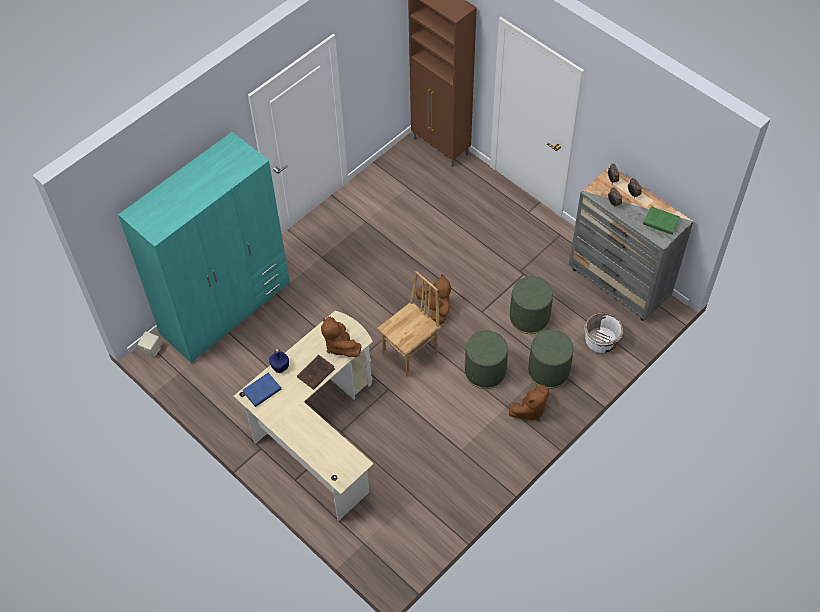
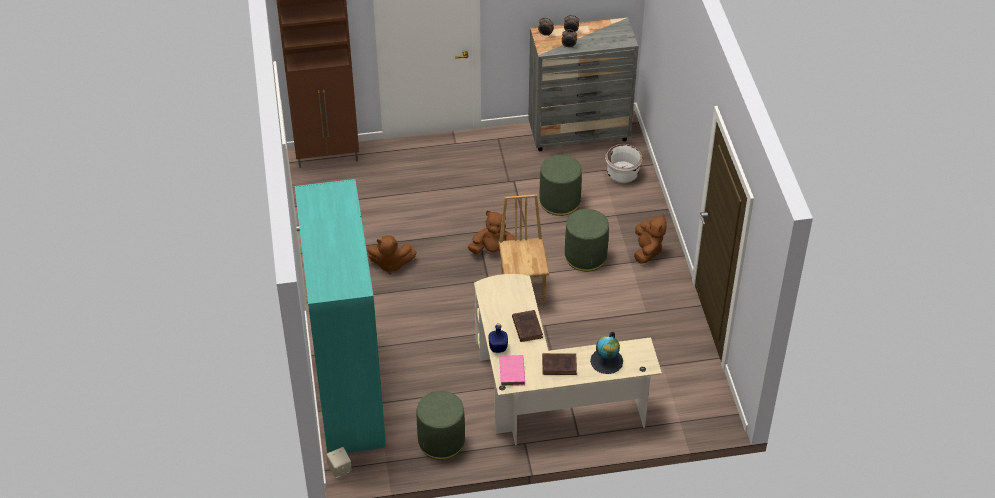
camera: 55 degrees left, 10 degrees down
(261, 391) = (512, 373): blue book -> pink book
(293, 419) = (560, 365): none -> brown book
(323, 447) = (606, 361): none -> globe
(340, 345) = (513, 298): brown plush toy -> brown plush toy (390, 264)
(548, 371) = (621, 219): green ottoman -> green ottoman (441, 441)
(660, 222) = (611, 33): green book -> none

